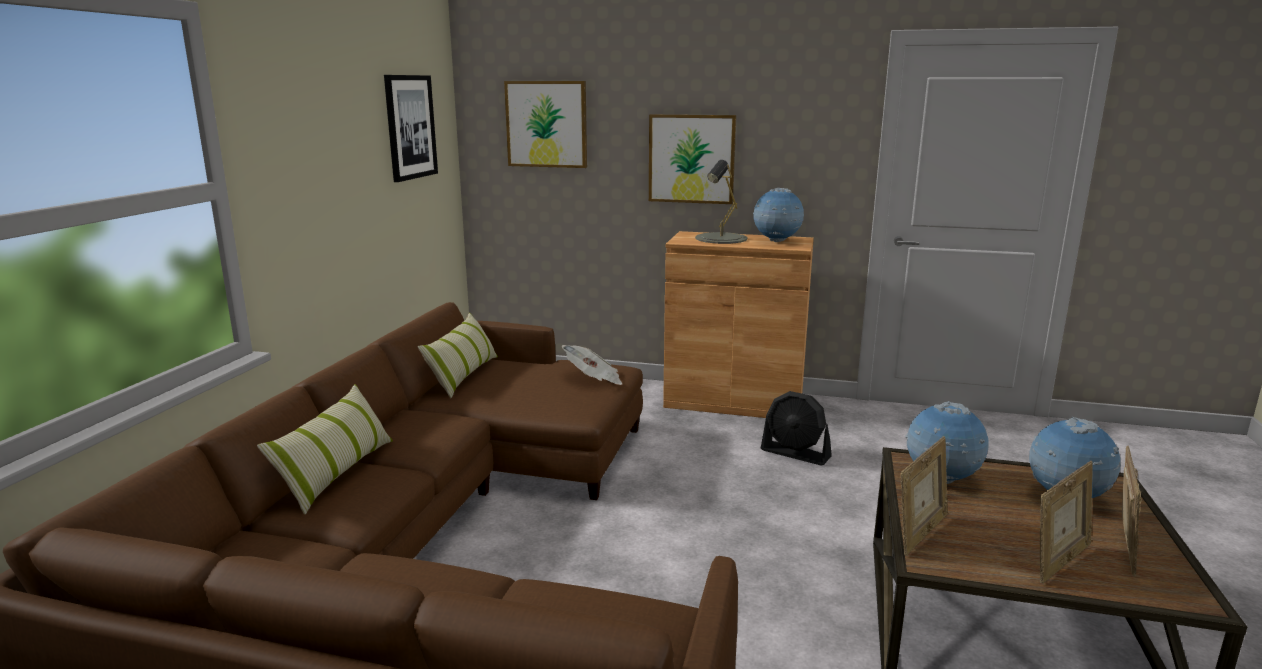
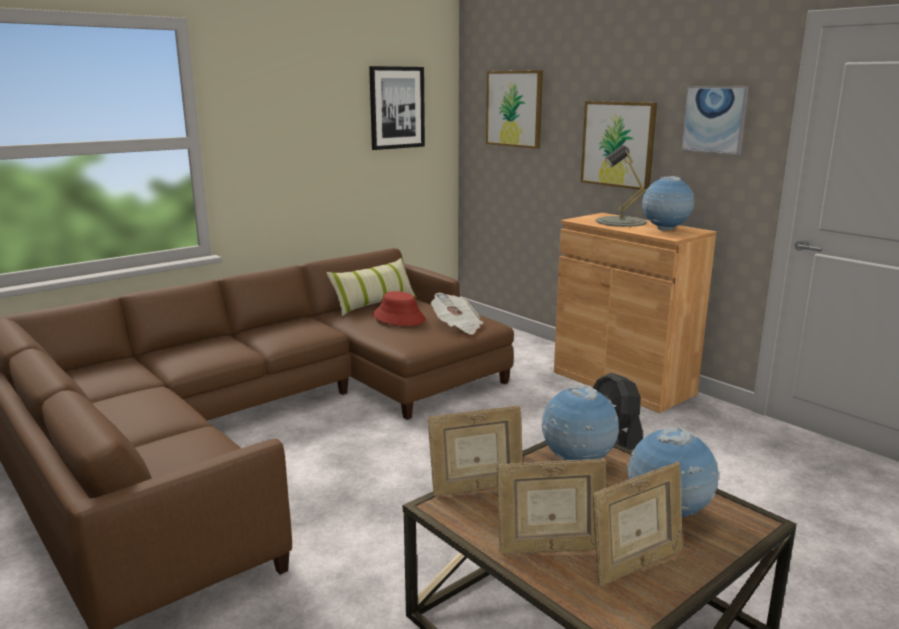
camera: 35 degrees right, 0 degrees up
(337, 473) = (213, 341): pillow -> none
(524, 384) = (399, 317): none -> red hat
(802, 130) = (714, 120): none -> picture

